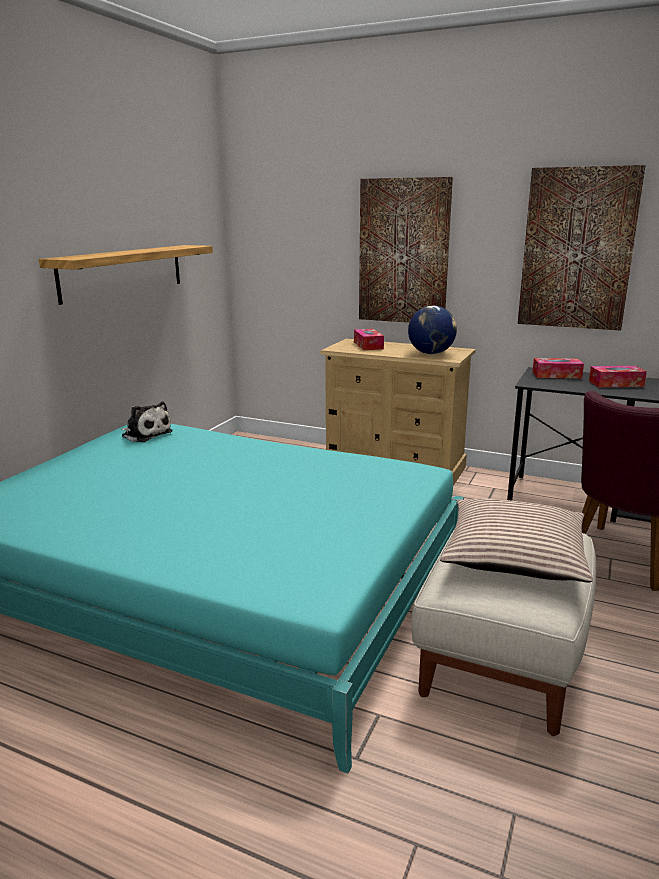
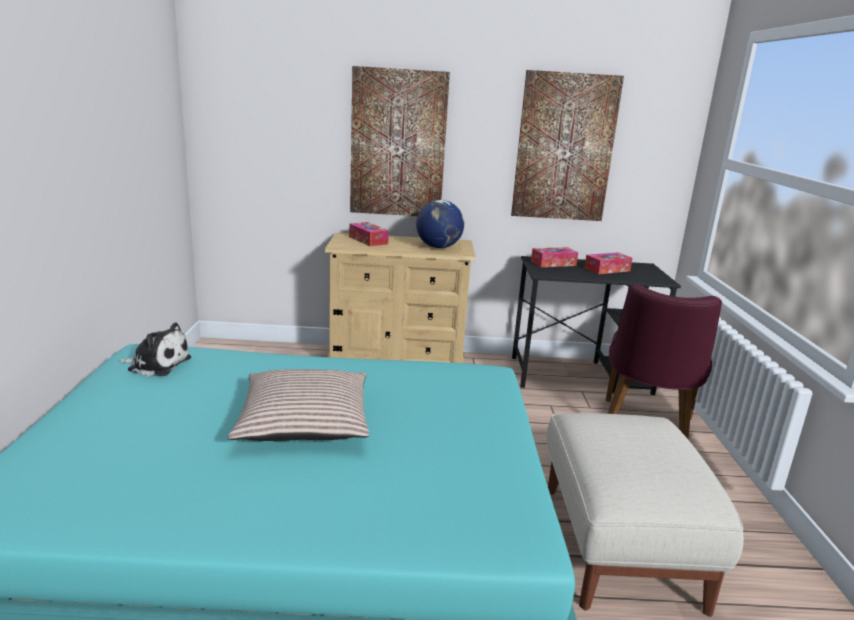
camera: 25 degrees left, 0 degrees up
(123, 272) = (97, 164): shelf -> none
(514, 555) = (640, 452): pillow -> pillow (304, 421)

